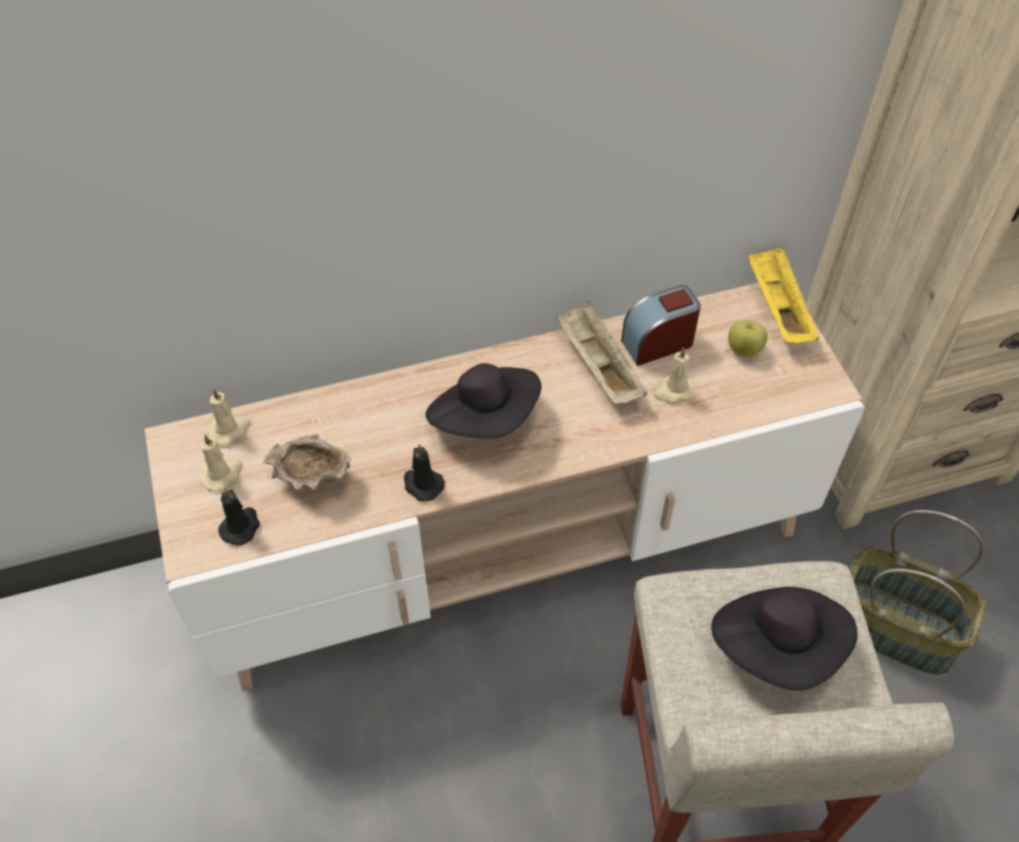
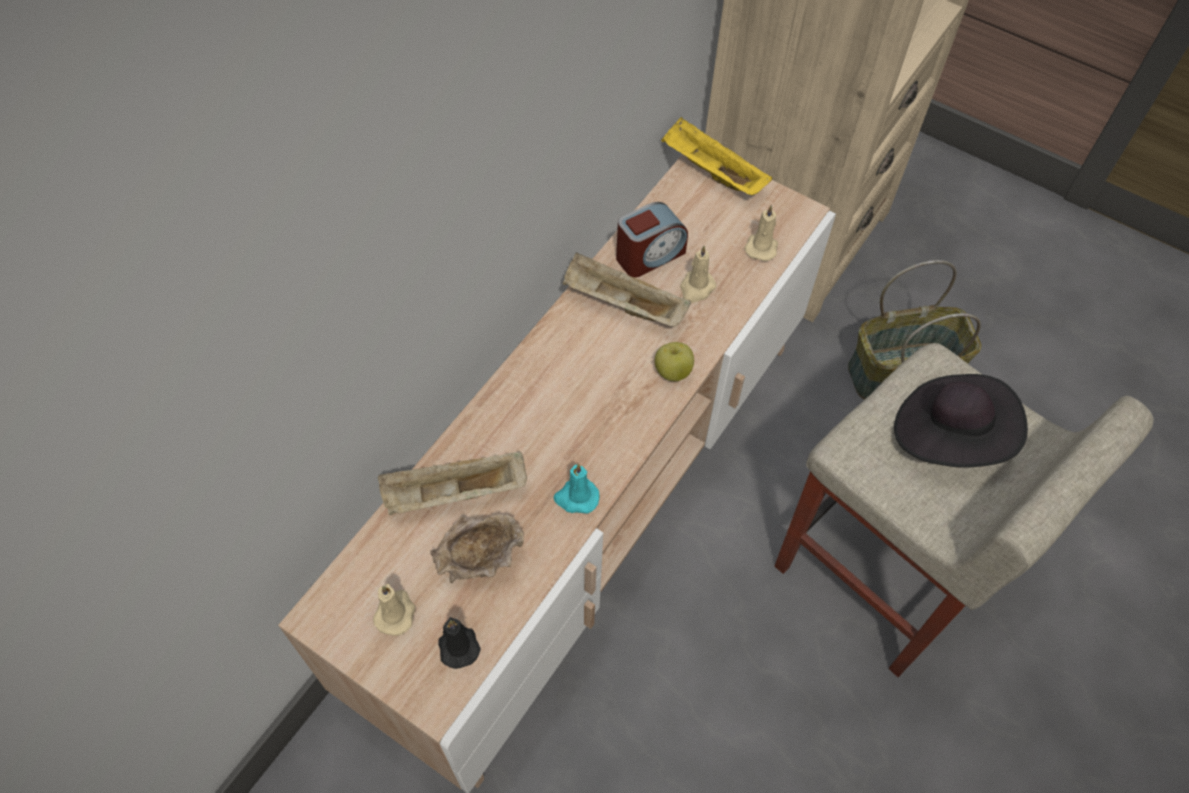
camera: 40 degrees left, 5 degrees up
(230, 430) = (363, 568): beige candle -> beige candle (761, 246)
(338, 422) = (454, 494): none -> beige tray
(422, 484) = (576, 498): black candle -> turquoise candle
(485, 418) = (575, 407): black hat -> none
(658, 342) = (649, 255): alarm clock -> alarm clock turned 150 degrees counterclockwise
(744, 349) = (717, 220): apple -> apple (672, 371)

